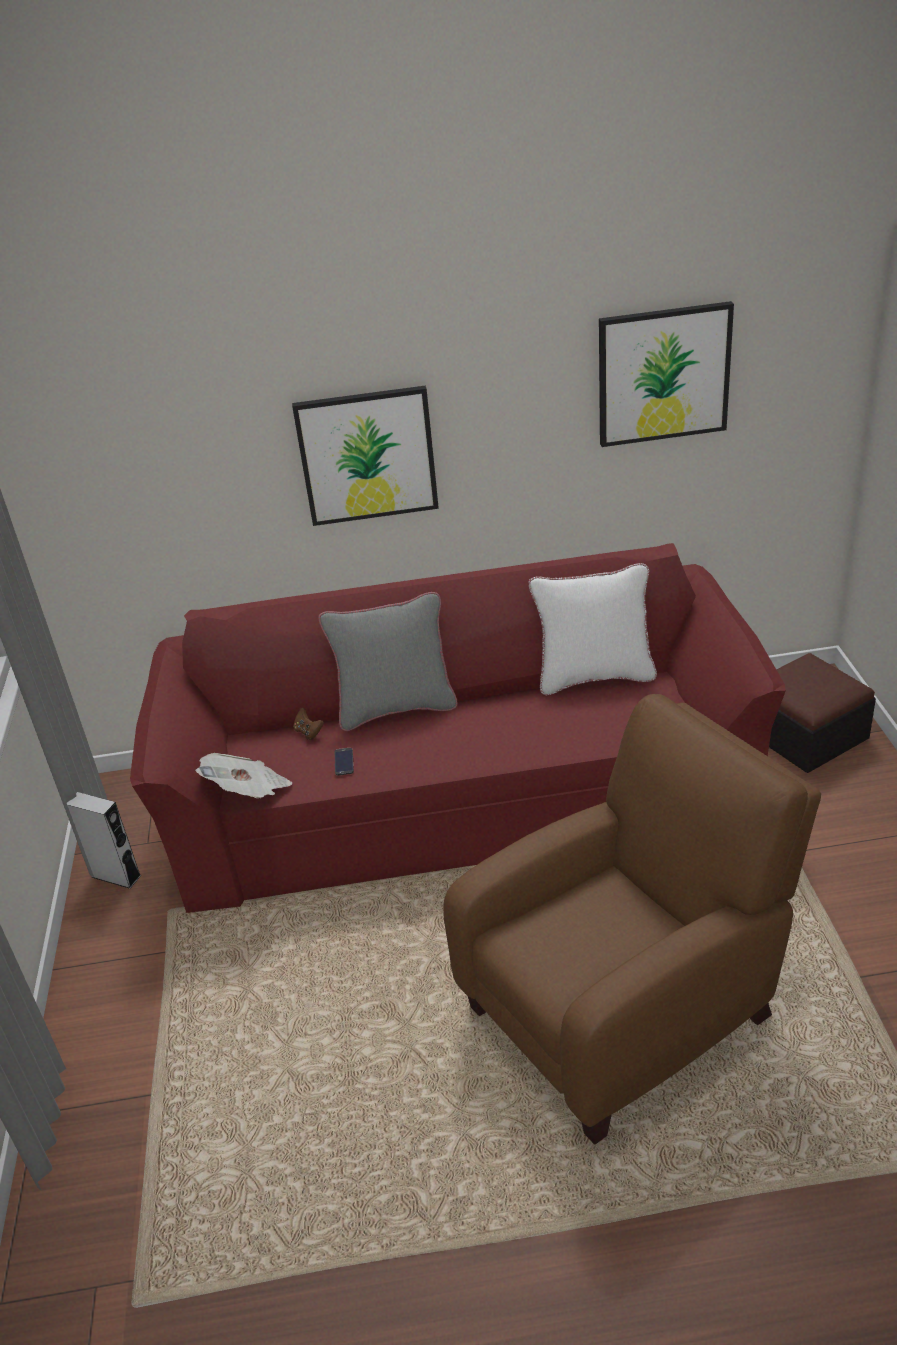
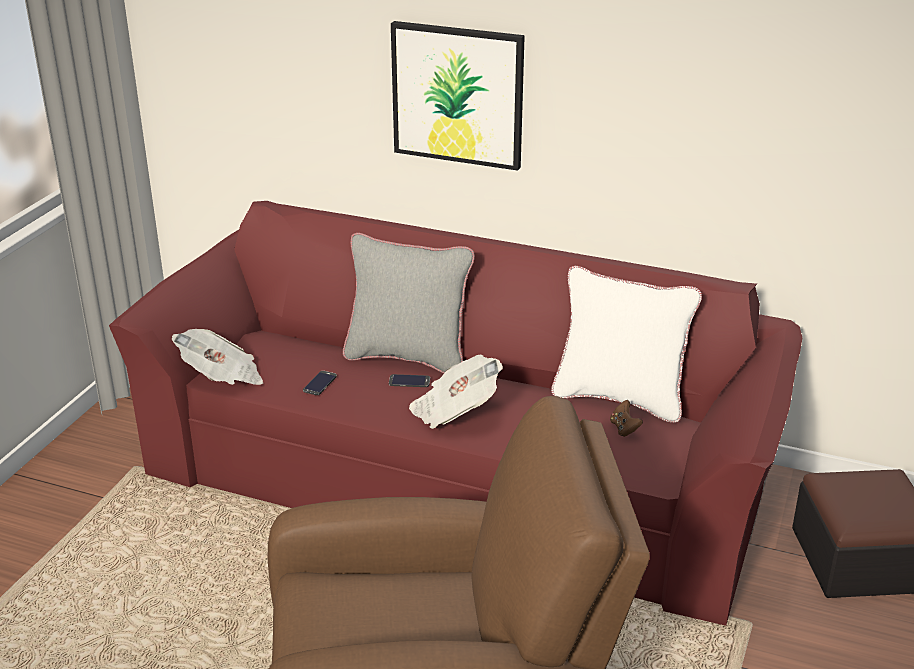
camera: 25 degrees right, 5 degrees down
(116, 876) = (121, 423): grey speaker -> none
(308, 732) = (316, 349): brown game controller -> brown game controller (624, 428)
(419, 729) = (409, 381): none -> phone
(482, 740) = (454, 411): none -> newspaper
(663, 374) = (785, 88): picture -> none

